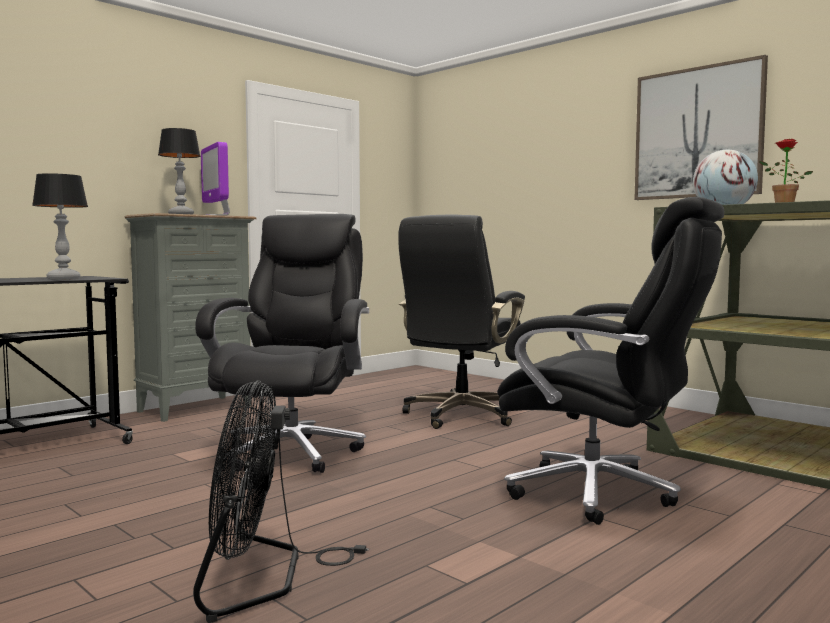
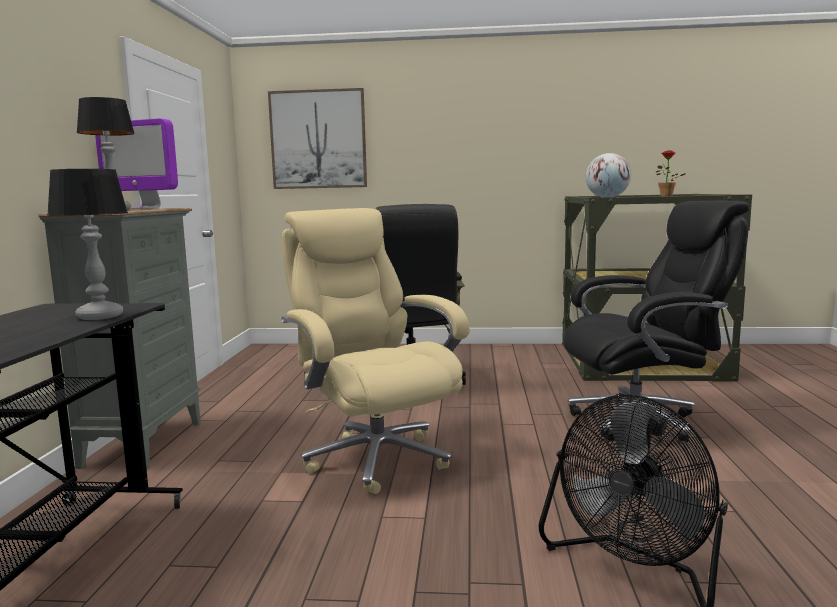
camera: 40 degrees left, 5 degrees up
(294, 452) = (374, 457): black office chair -> beige office chair
(698, 133) = (535, 133): picture -> picture (318, 139)

